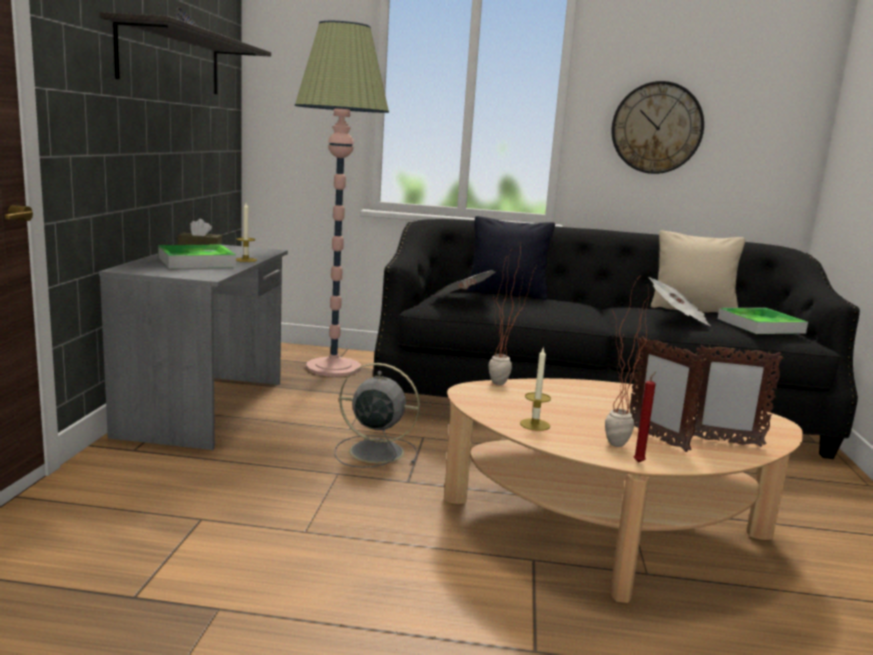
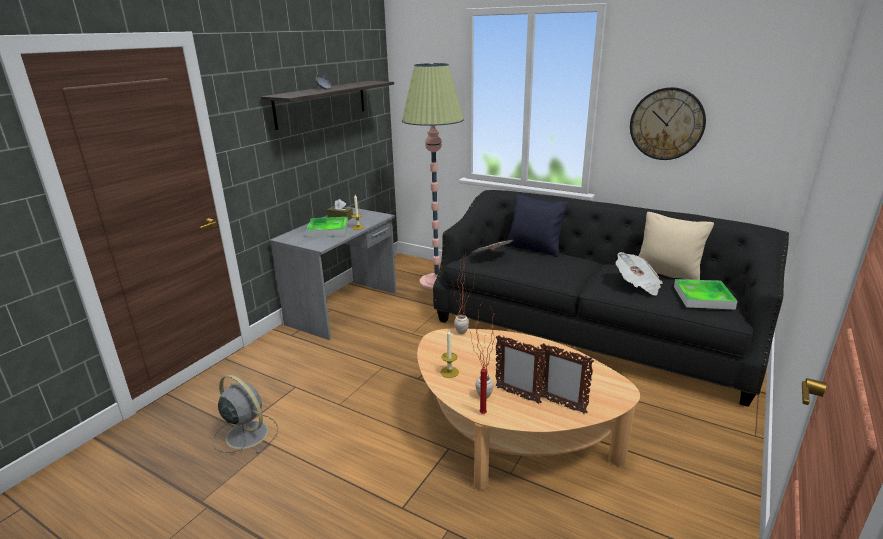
camera: 25 degrees right, 10 degrees up
(374, 451) = (414, 353): grey fan -> grey fan (246, 434)
(657, 438) = (517, 395): picture frame -> picture frame turned 45 degrees counterclockwise

